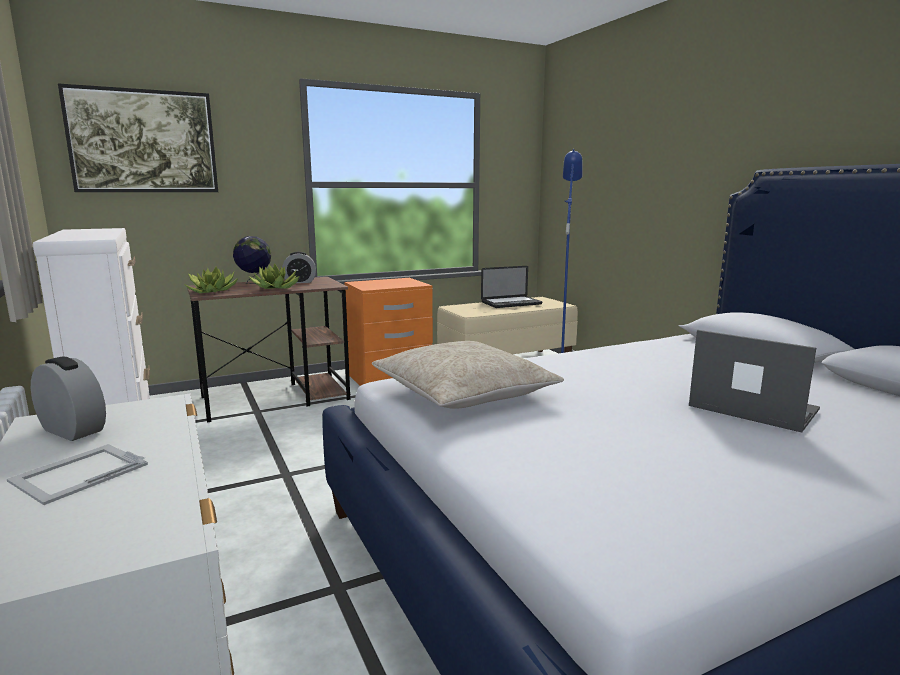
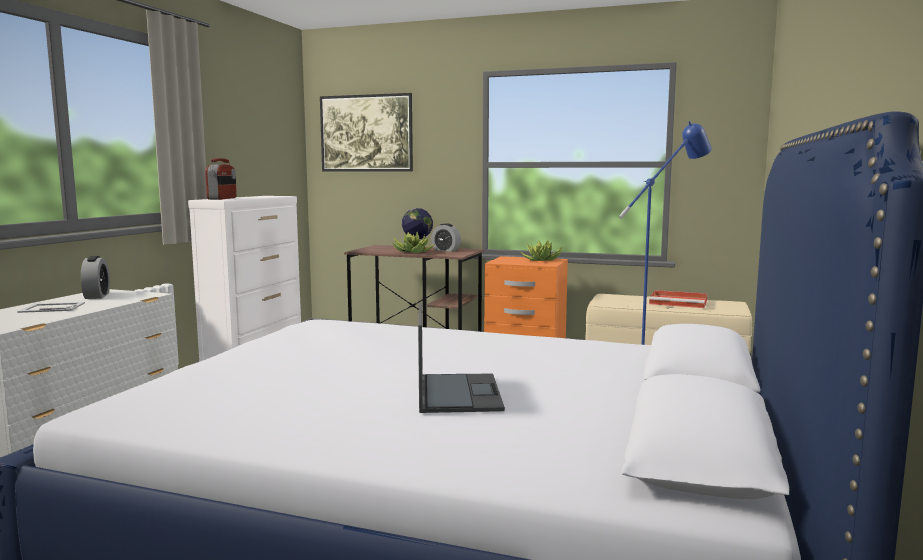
camera: 45 degrees right, 5 degrees down
(75, 237) = (222, 198): none -> radio
(212, 291) = (370, 249): potted plant -> potted plant (542, 260)
(463, 392) = (325, 333): beige pillow -> none
(511, 303) = (679, 302): laptop -> red tray

